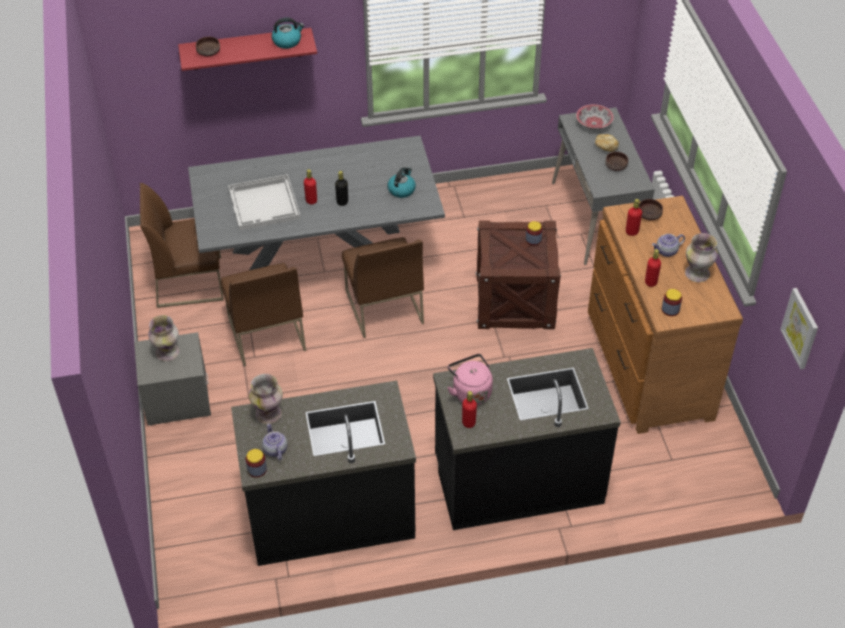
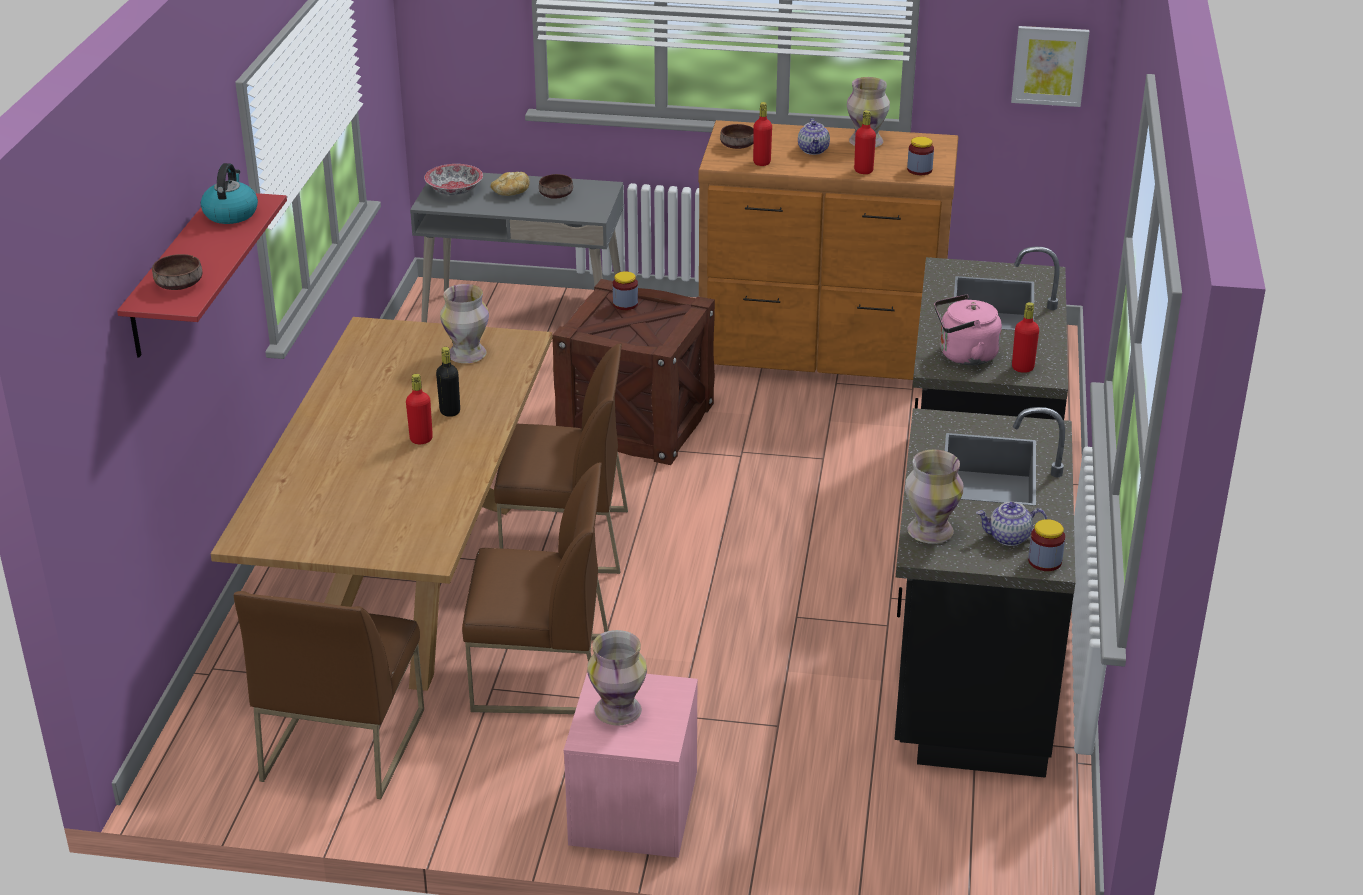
camera: 70 degrees left, 15 degrees down
(177, 399) = (633, 810): grey nightstand -> pink nightstand
(265, 204) = (389, 486): white tray -> none
(320, 261) = (412, 583): grey dining table -> brown dining table
(401, 189) = (466, 355): kettle -> vase

